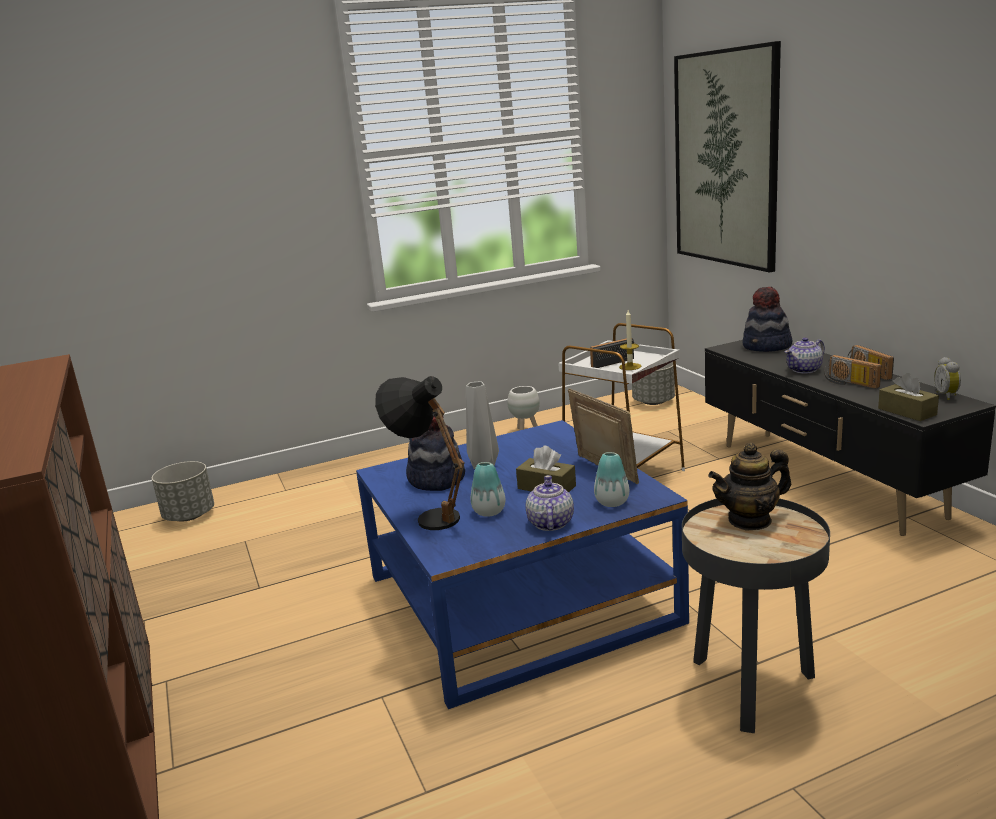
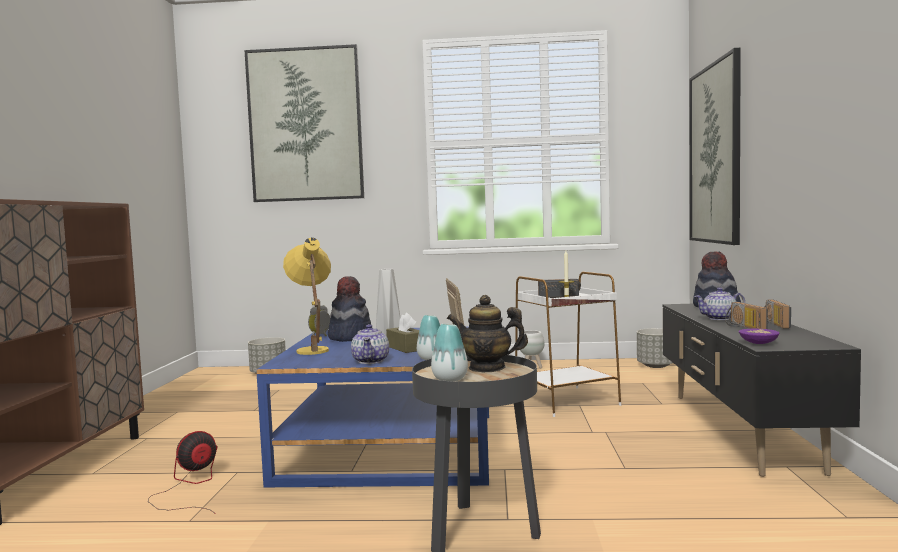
camera: 25 degrees right, 15 degrees down
(167, 137) = (305, 125): none -> picture
(351, 740) = (190, 486): none -> fan
(430, 514) = (312, 349): black table lamp -> yellow table lamp
(489, 512) = (348, 352): vase -> vase (450, 379)
(550, 523) = (371, 361): teapot -> teapot turned 150 degrees clockwise
(907, 411) = (760, 343): brown tissue box -> purple bowl
(947, 396) = (822, 340): alarm clock -> alarm clock (321, 336)

